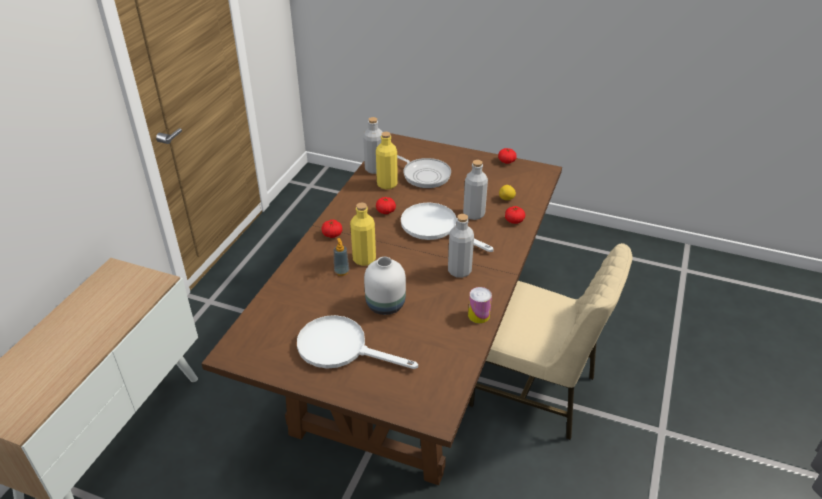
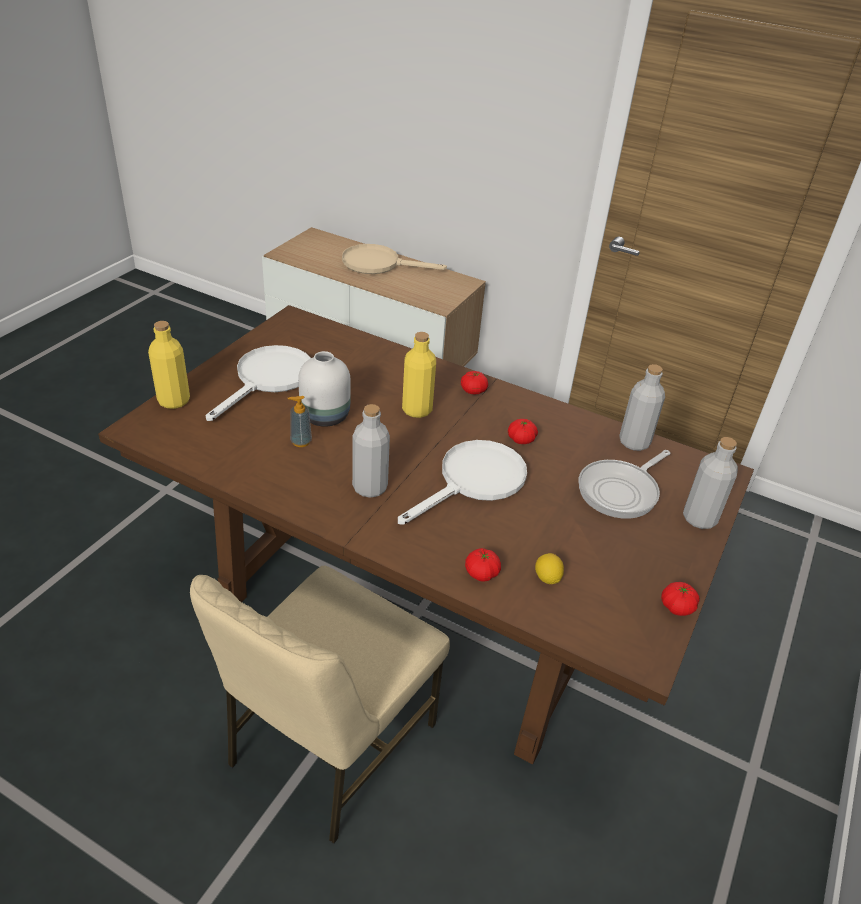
camera: 95 degrees right, 0 degrees up
(63, 335) = (379, 264): none -> beige frying pan
(341, 271) = (397, 391): soap dispenser -> soap dispenser (301, 442)
(387, 184) = (591, 449): yellow bottle -> yellow bottle (174, 401)
(474, 214) = (505, 528): grey bottle -> grey bottle (699, 518)
(479, 315) = (274, 489): can -> none

